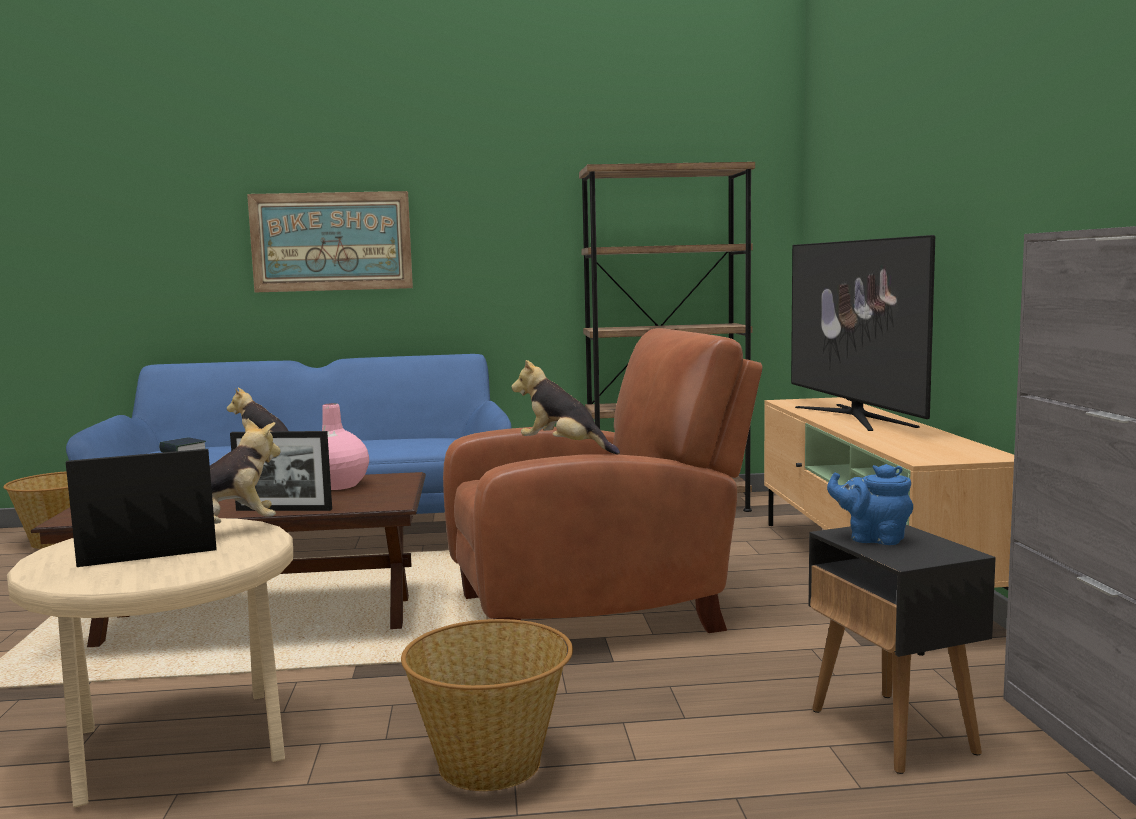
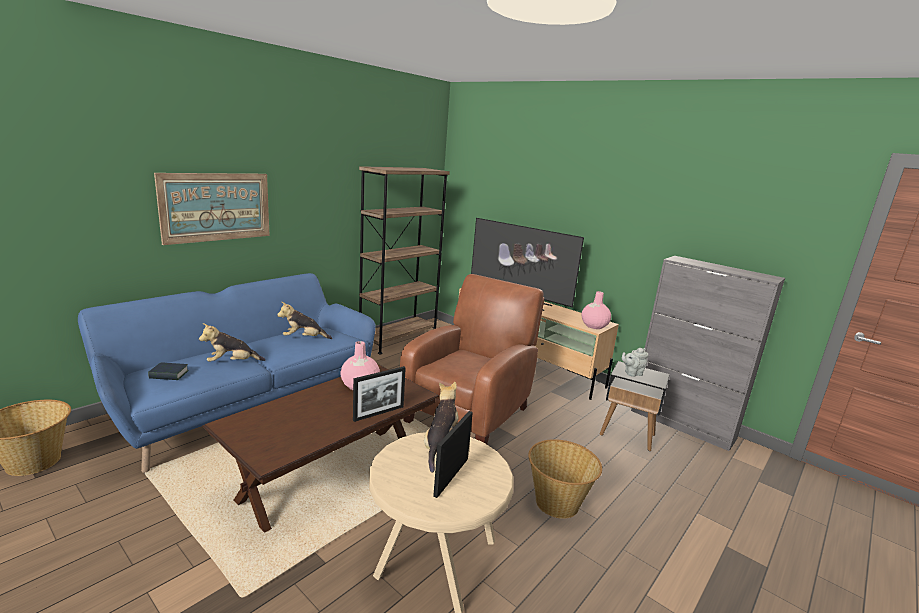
camera: 45 degrees left, 10 degrees up
(564, 449) = (485, 348): plush toy -> plush toy (304, 338)
(873, 538) = (632, 373): blue teapot -> grey teapot
(938, 456) = (594, 326): none -> pink vase

